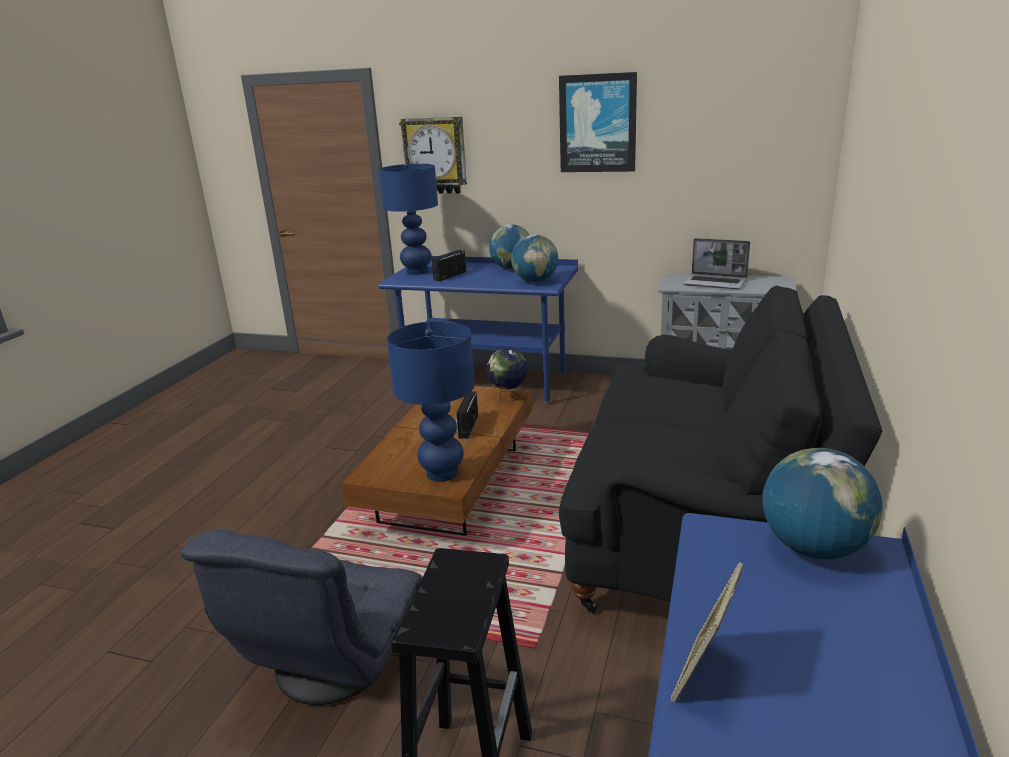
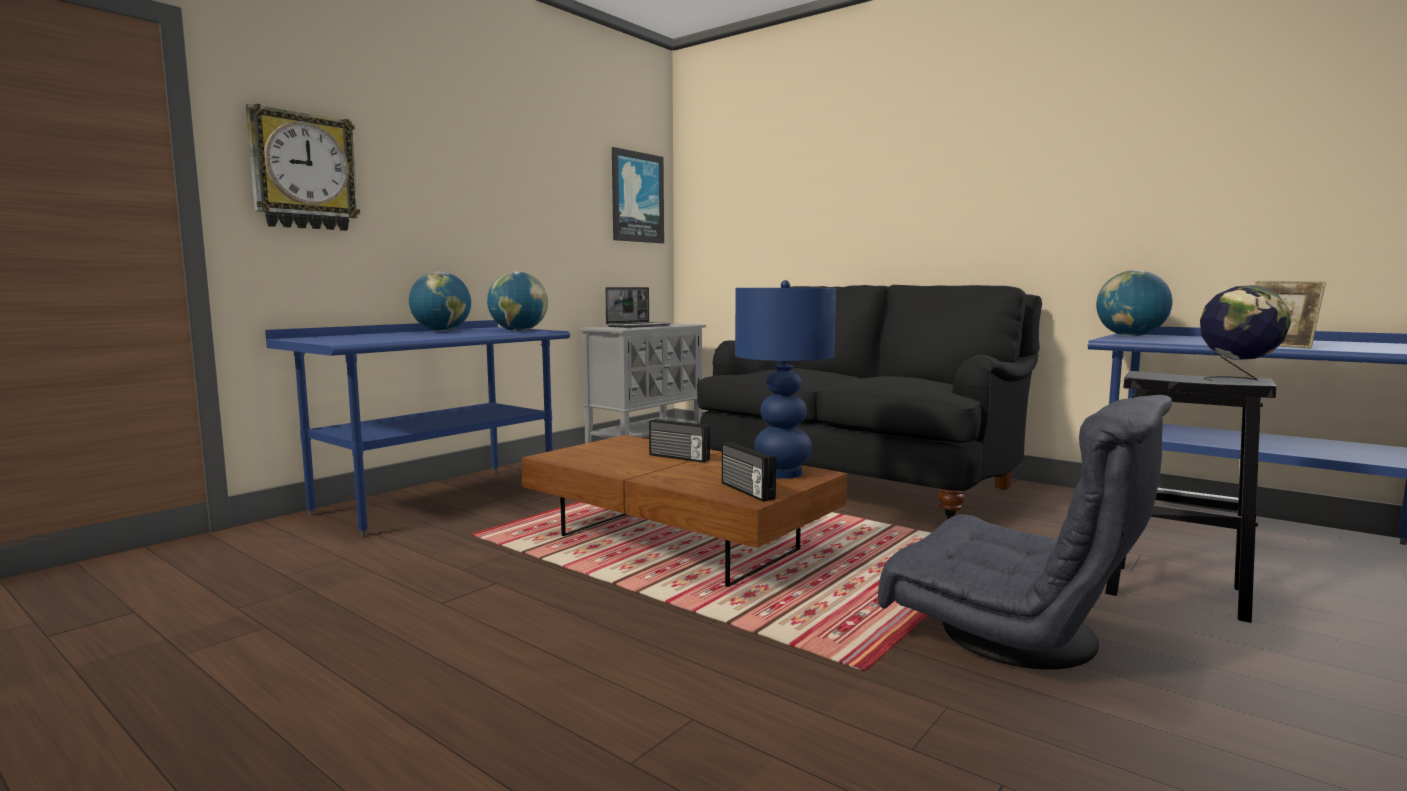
camera: 70 degrees left, 15 degrees down
(417, 271) = (331, 339): blue table lamp -> none
(449, 276) = (400, 337): radio -> radio (746, 491)
(508, 398) = (629, 441): globe -> globe (1238, 379)
(597, 123) = (508, 162): picture -> picture (637, 197)

